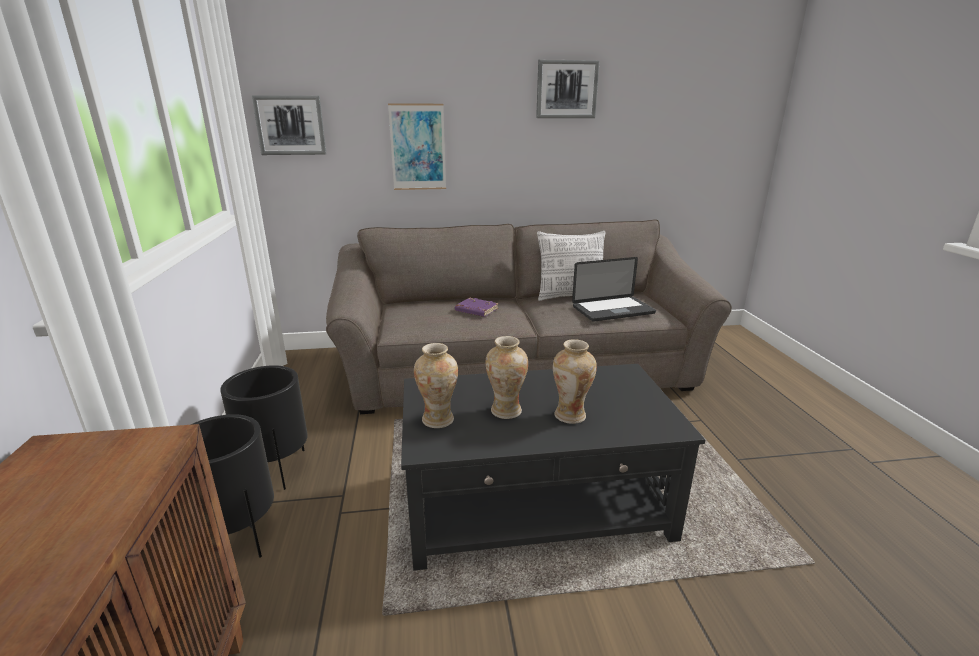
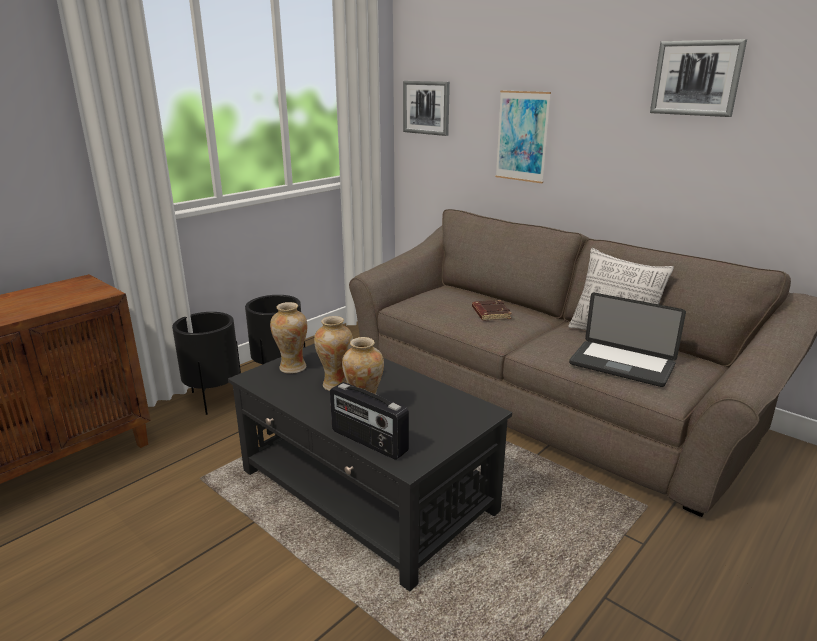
camera: 50 degrees right, 0 degrees up
(475, 310) = (490, 313): purple book -> brown book
(625, 432) = (368, 442): none -> radio

